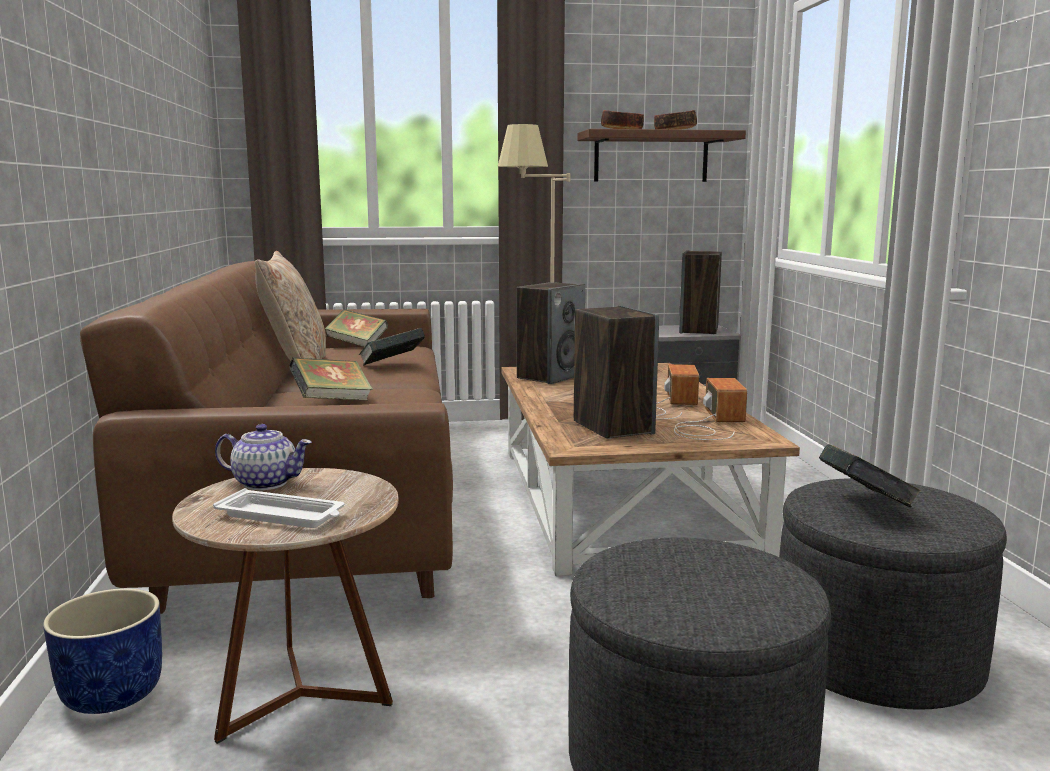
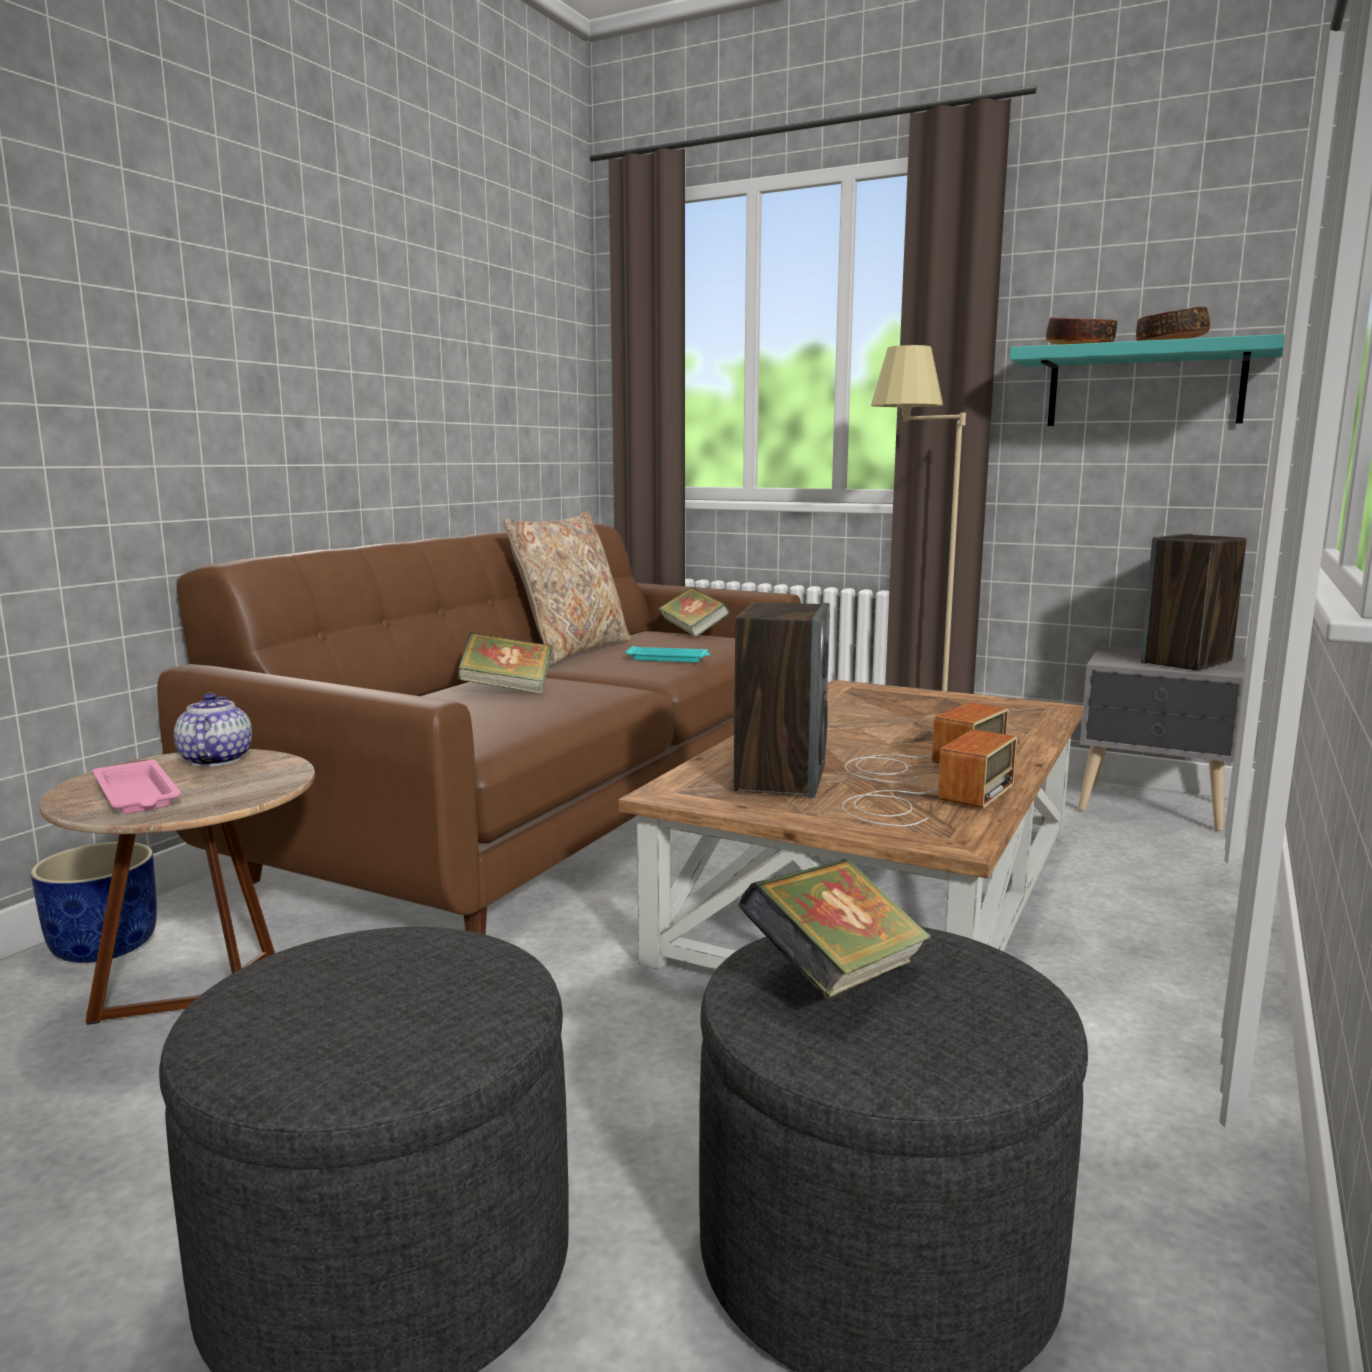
camera: 35 degrees right, 0 degrees up
(265, 483) = (215, 760): teapot -> teapot turned 150 degrees counterclockwise
(282, 516) = (137, 796): white tray -> pink tray
(392, 365) = (669, 659): book -> turquoise tray
(550, 376) = (862, 700): speaker -> none
(651, 157) = (1144, 387): brown shelf -> turquoise shelf

